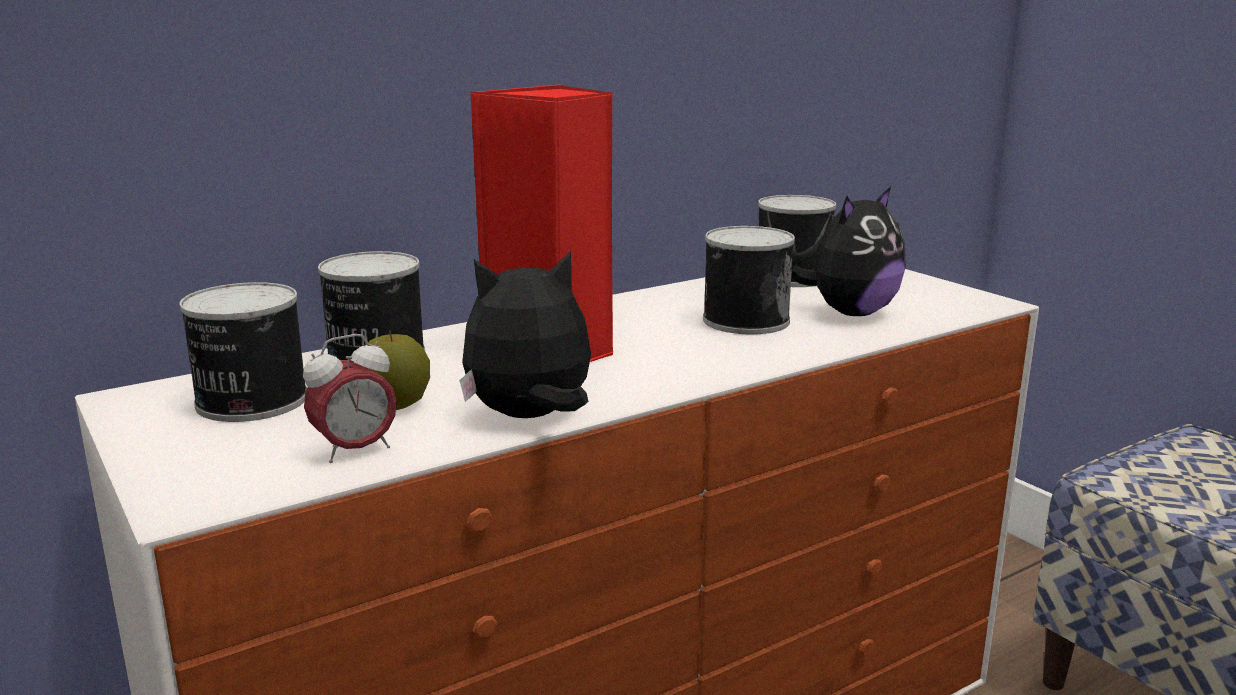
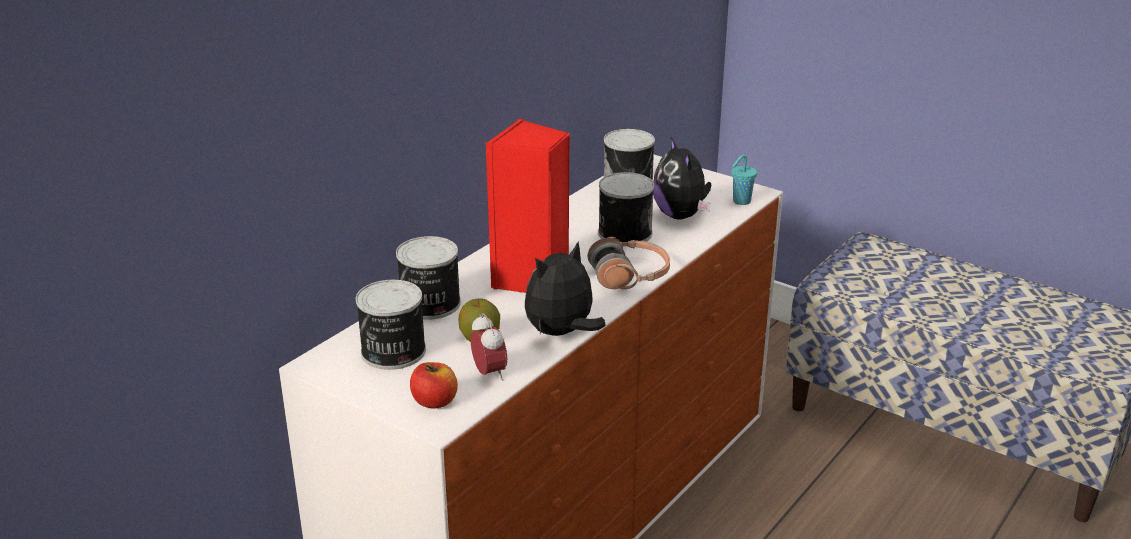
camera: 20 degrees left, 10 degrees up
(222, 473) = (435, 401): none -> apple
(355, 450) = (489, 373): alarm clock -> alarm clock turned 60 degrees counterclockwise
(710, 366) = (629, 276): none -> headphones
(851, 313) = (681, 215): plush toy -> plush toy turned 135 degrees clockwise
(959, 309) = (740, 202): none -> turquoise cup

